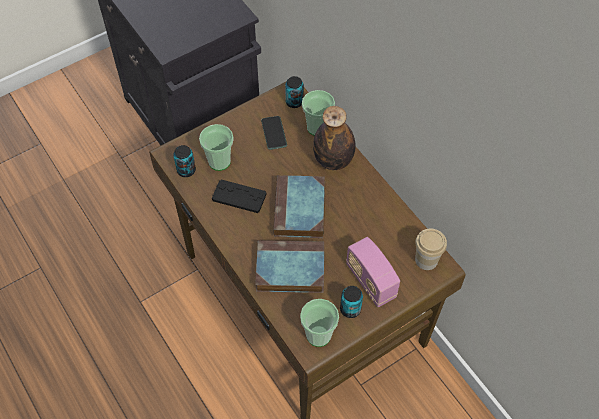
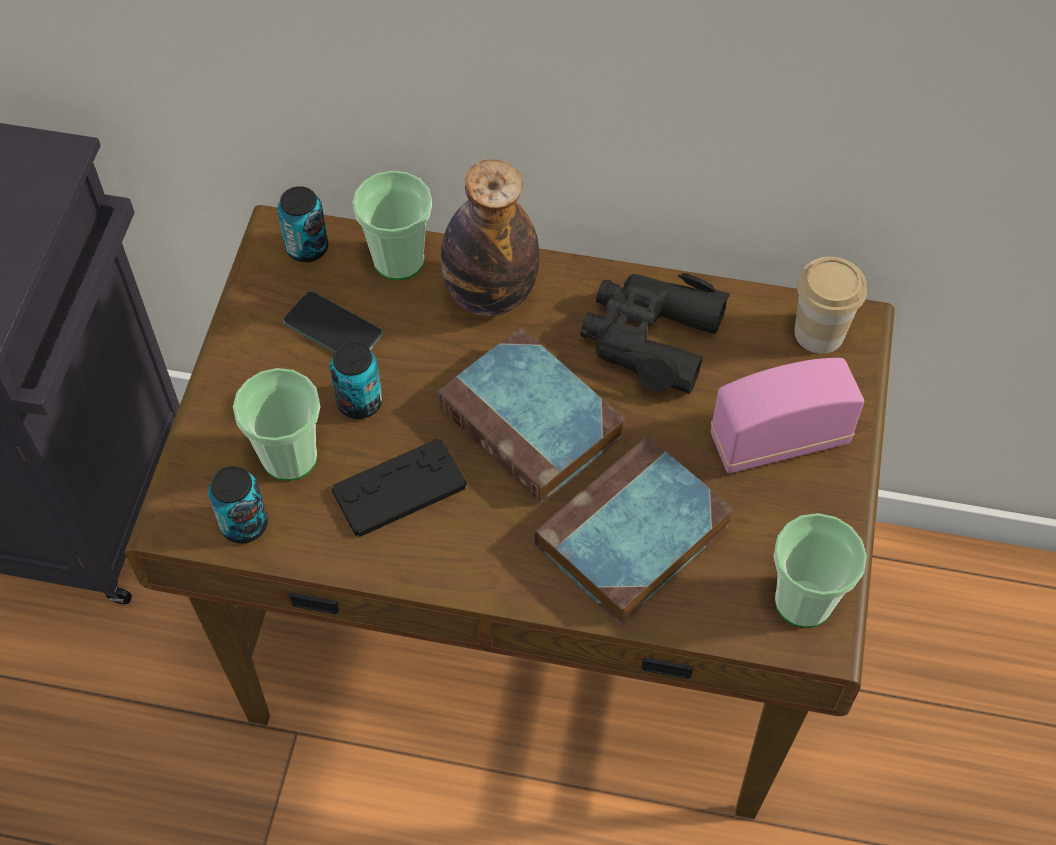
camera: 45 degrees left, 0 degrees up
(350, 309) = (801, 513): can -> can (359, 402)
(367, 215) = (650, 338): none -> black binoculars
(370, 281) = (778, 440): radio -> radio turned 150 degrees clockwise

